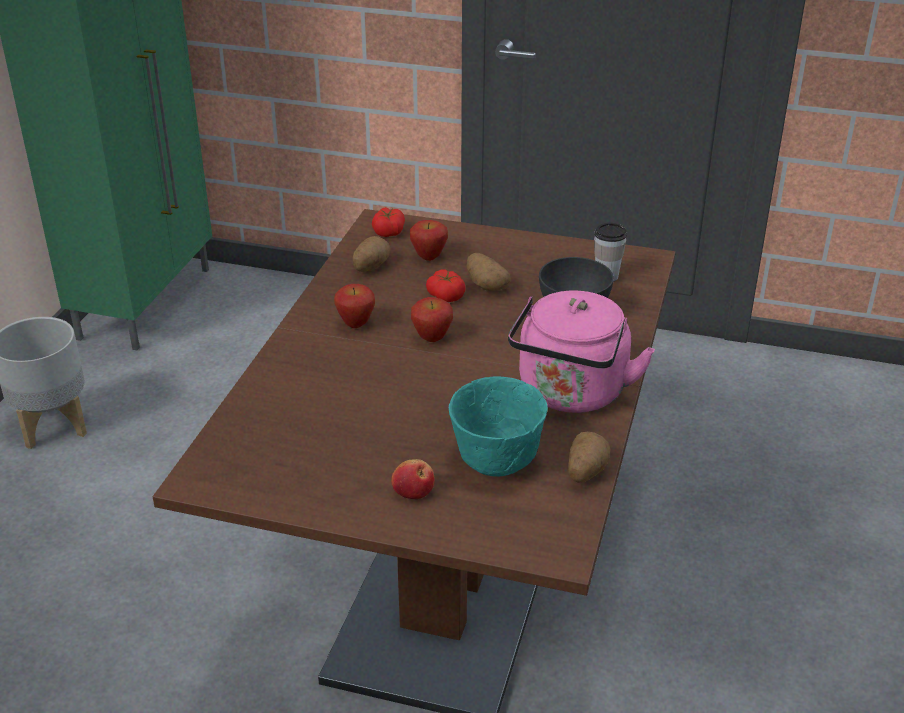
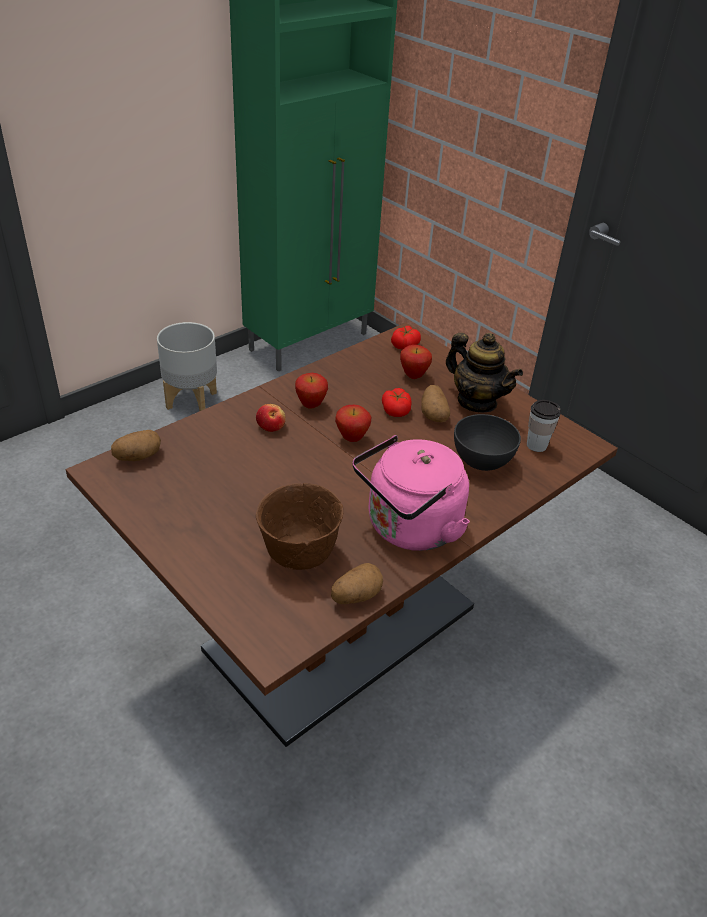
camera: 30 degrees right, 5 degrees up
(370, 266) = (365, 367): potato -> potato (138, 457)
(413, 491) = (220, 548): apple -> apple (271, 426)
(497, 462) = (299, 556): turquoise bowl -> brown bowl
(514, 258) = (477, 402): none -> teapot

